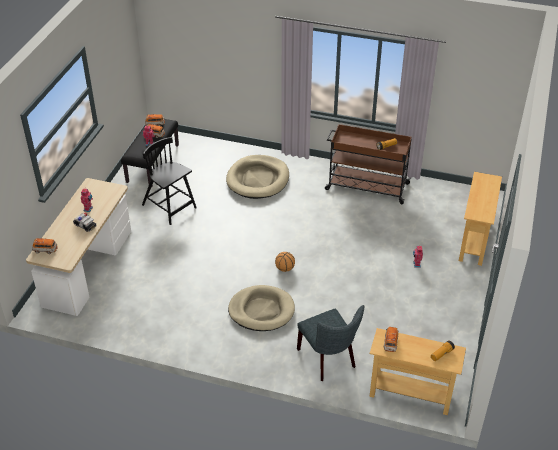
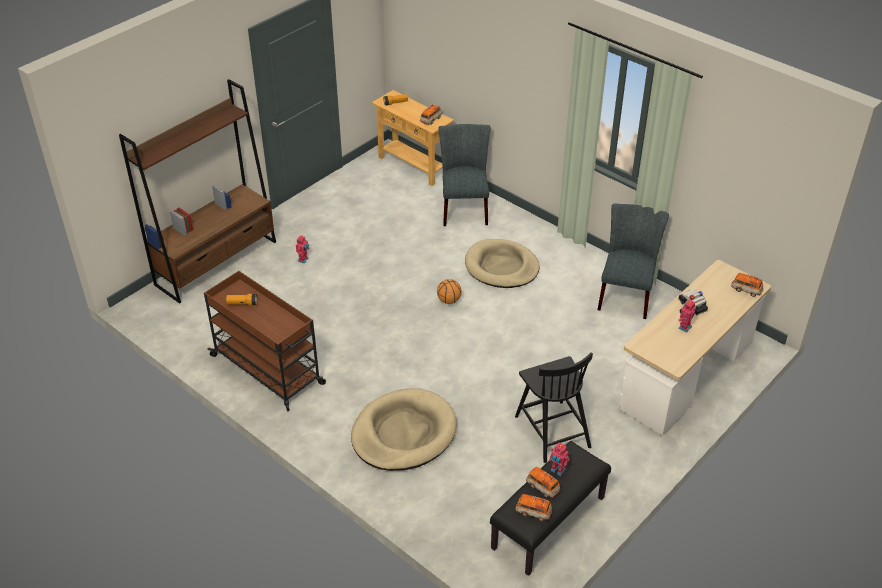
camera: 155 degrees left, 0 degrees up
(150, 319) = (626, 294): none -> grey chair
(474, 241) = (217, 263): beige console table -> brown bookcase

